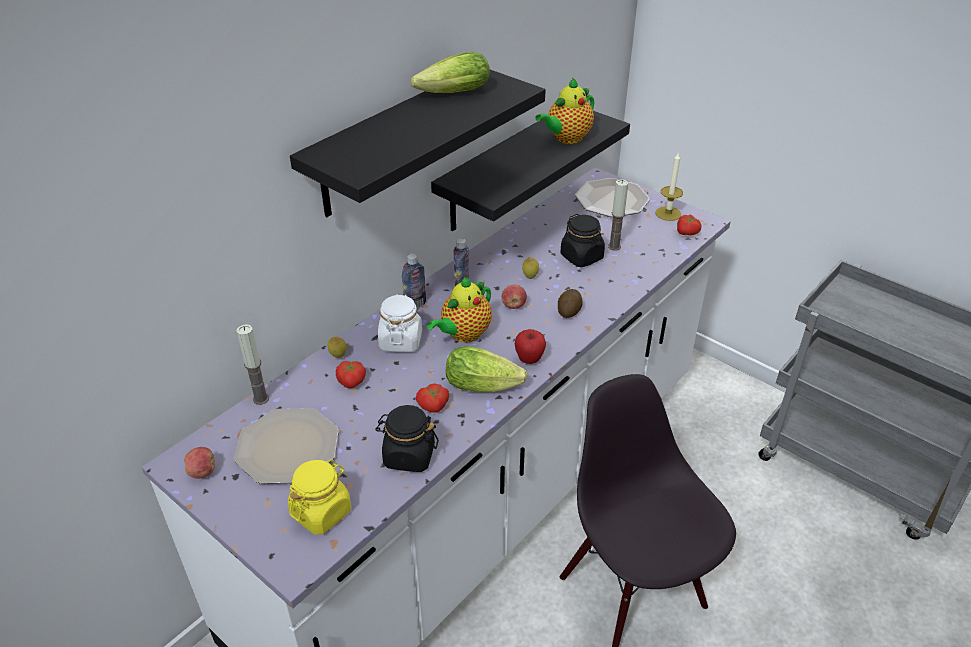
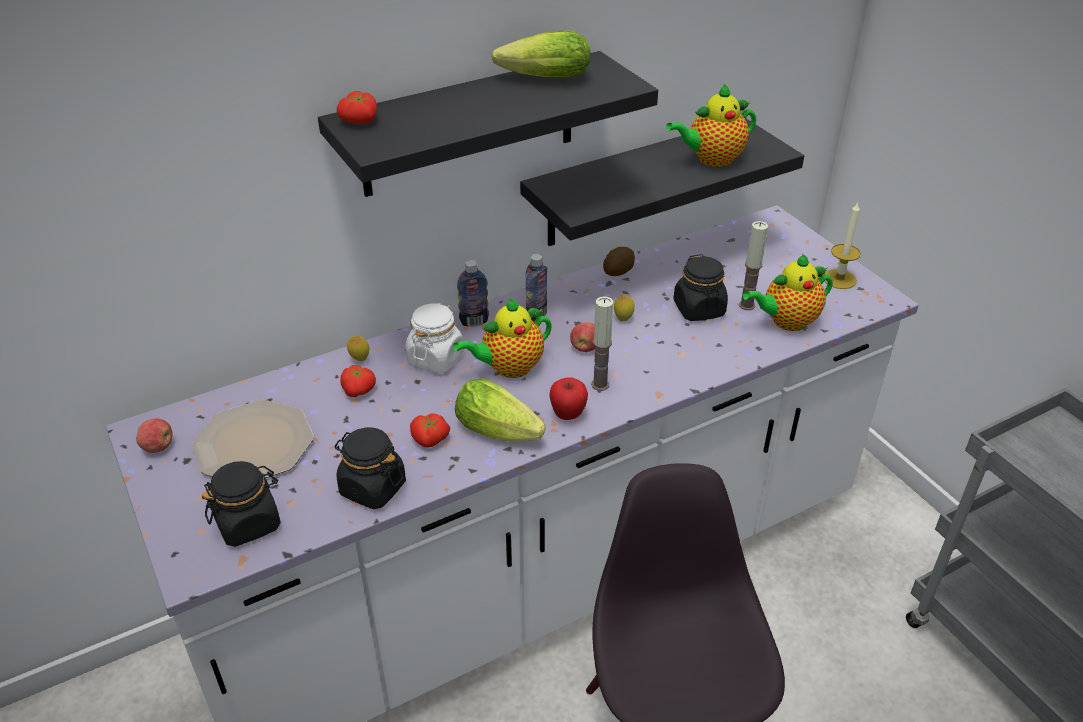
camera: 20 degrees right, 0 degrees up
(261, 399) = (256, 385): candle -> candle (600, 384)
(321, 512) = (248, 523): yellow jar -> black jar
(569, 311) = (647, 369): potato -> potato (618, 270)
(611, 199) = (776, 247): plate -> none
(648, 253) = (786, 321): none -> teapot
(687, 232) = (852, 307): tomato -> tomato (360, 121)

